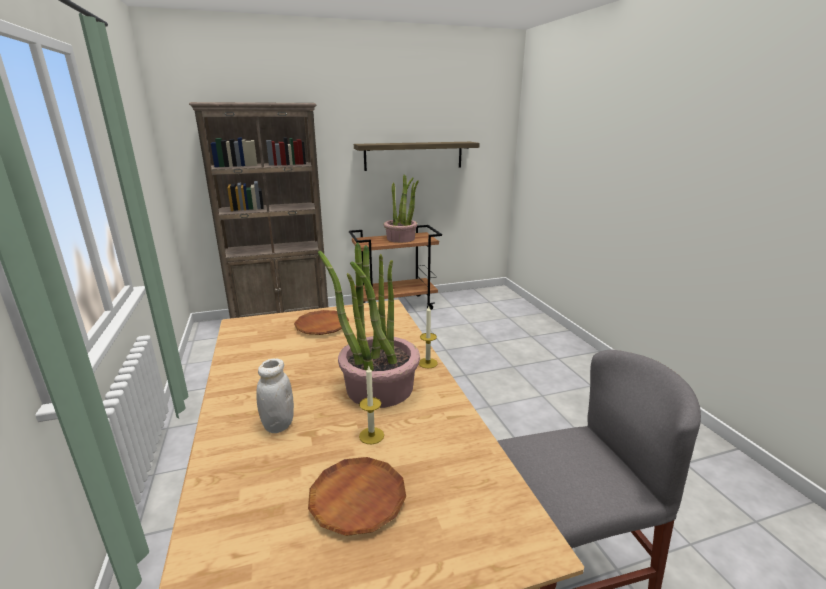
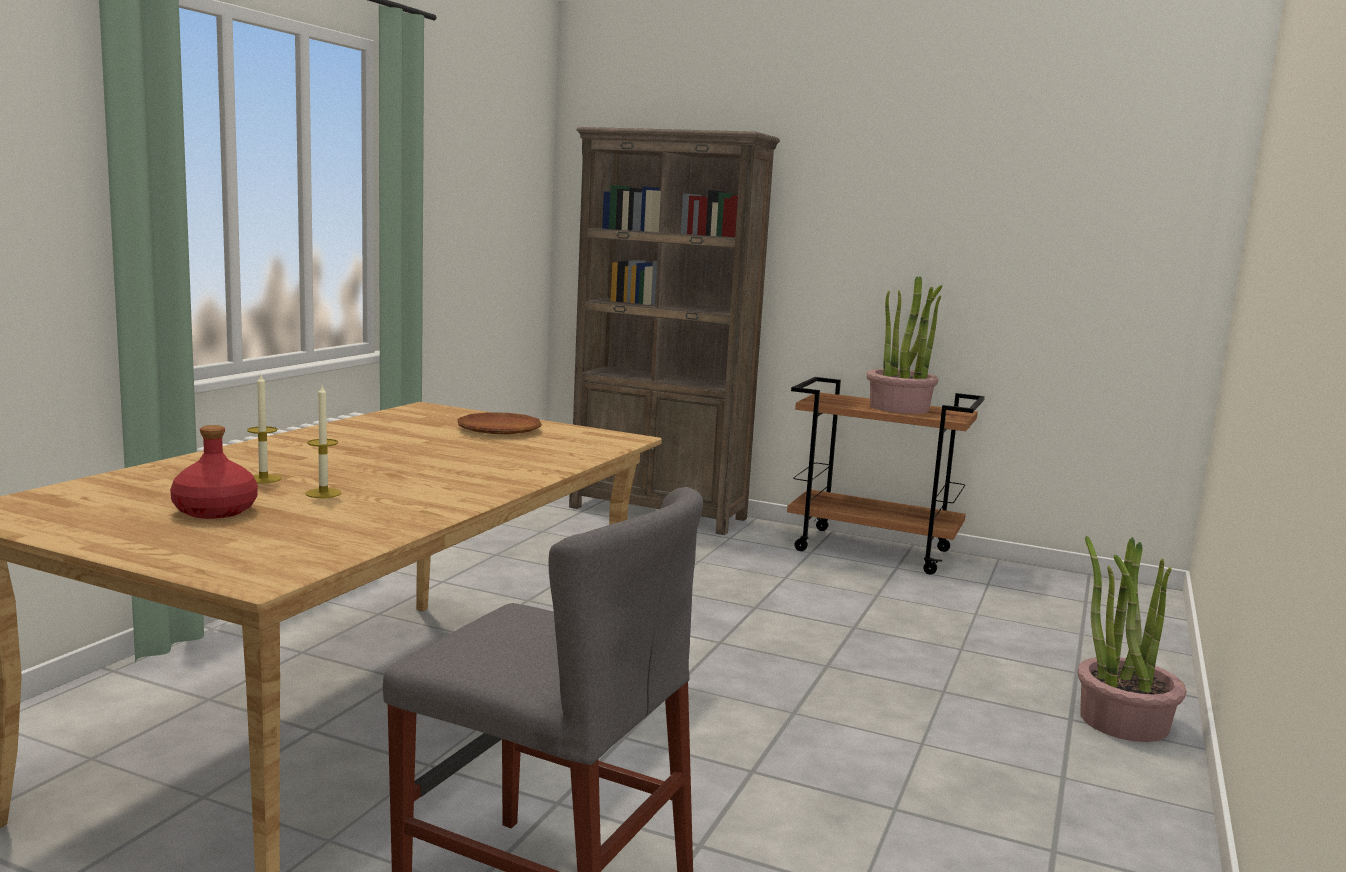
camera: 40 degrees right, 10 degrees down
(278, 425) = (275, 464): white jar -> none
(357, 499) = (214, 511): brown plate -> red bottle
(378, 387) = (420, 476): potted plant -> potted plant (1122, 721)
(414, 155) = (969, 246): shelf -> none
(427, 363) = (523, 480): candle -> candle (263, 479)

